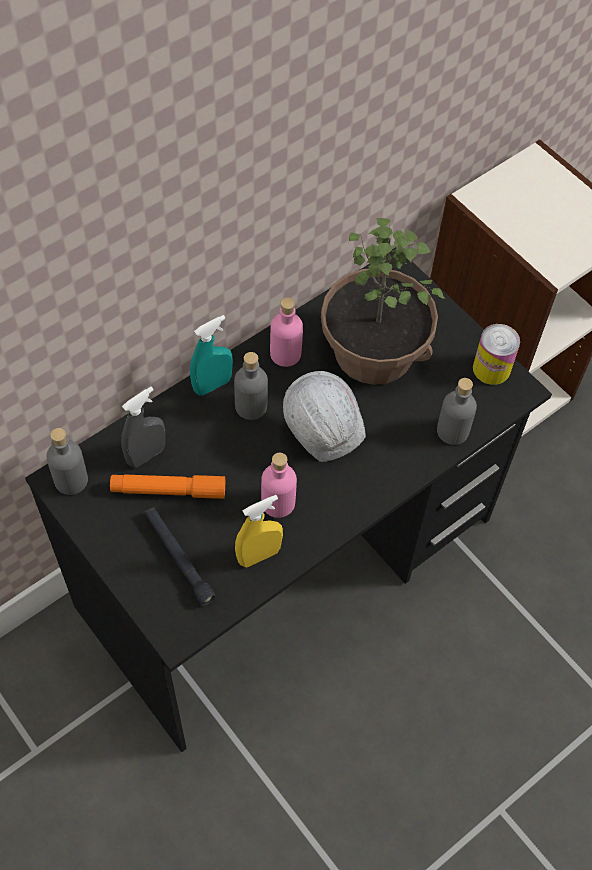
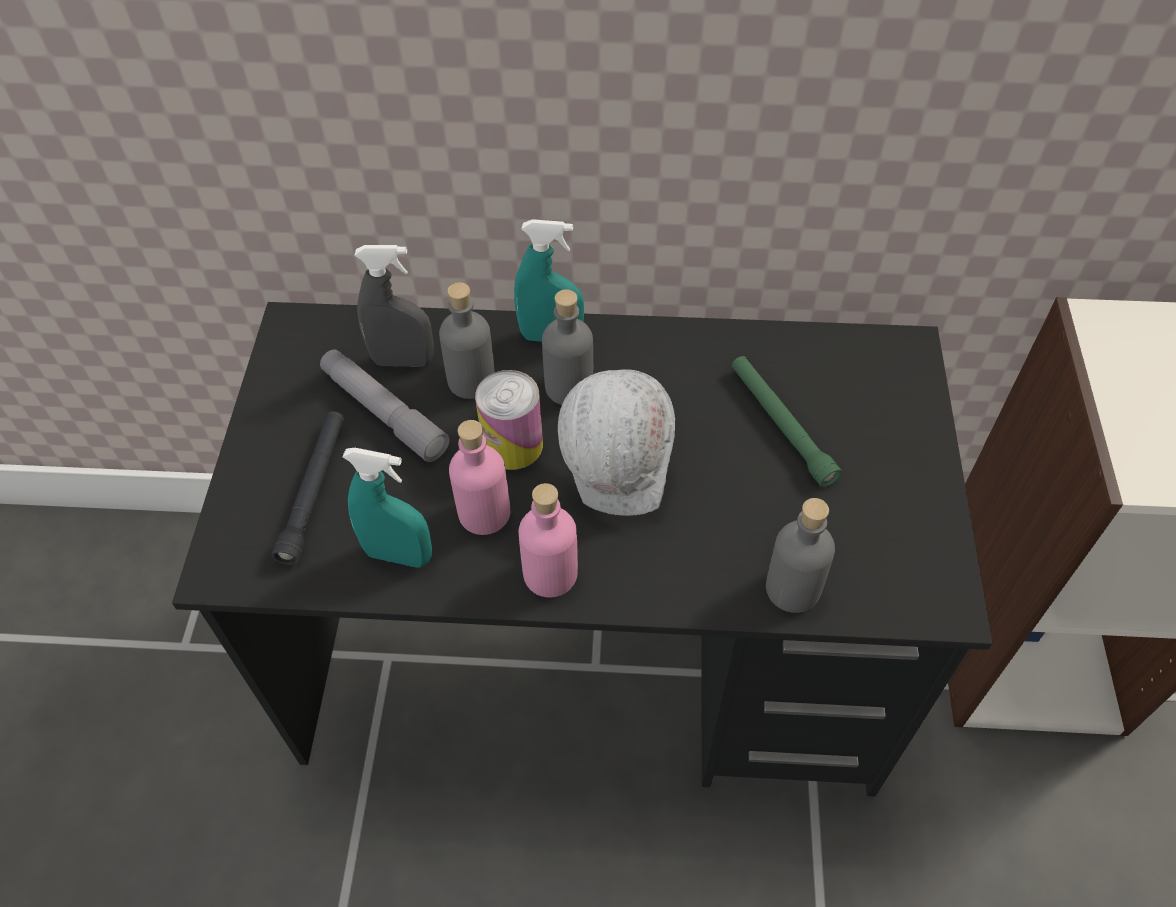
camera: 45 degrees right, 5 degrees down
(71, 480) = (304, 334): grey bottle -> grey bottle (471, 380)
(168, 490) = (384, 412): orange flashlight -> grey flashlight
(259, 555) = (398, 555): yellow spray bottle -> turquoise spray bottle
(285, 354) = (669, 358): pink bottle -> pink bottle (550, 574)
(373, 352) = (780, 425): potted plant -> green flashlight
(491, 368) = (928, 549): can -> can (513, 445)

